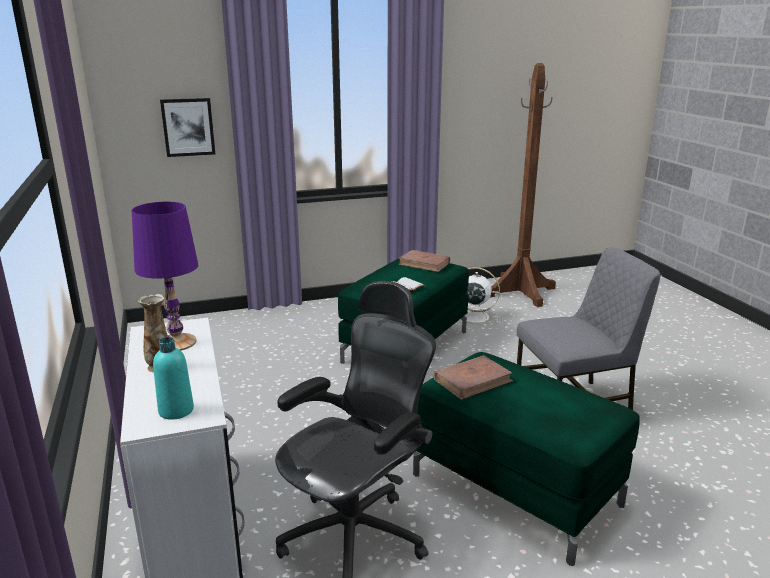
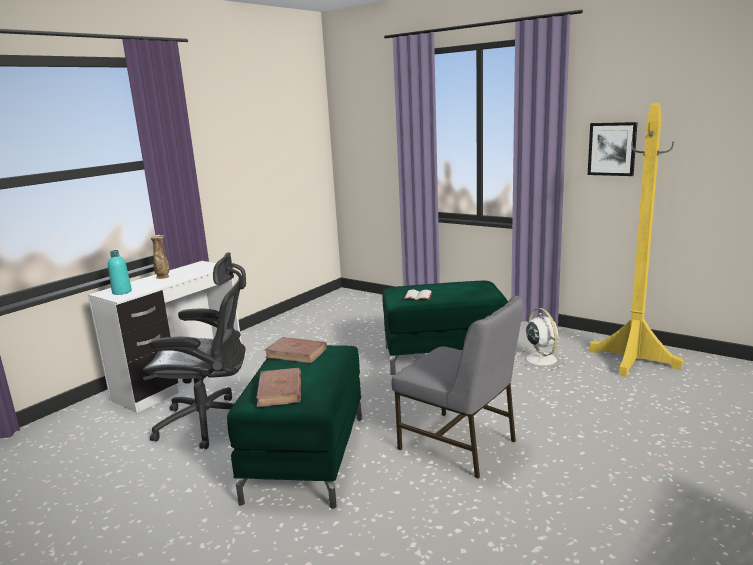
camera: 55 degrees right, 5 degrees down
(176, 342) = (193, 271): purple table lamp -> none
(188, 127) = (379, 155): picture -> picture (612, 149)
(424, 263) = (474, 288): brown book -> brown book (280, 390)
(520, 292) = (634, 359): brown clothes rack -> yellow clothes rack

